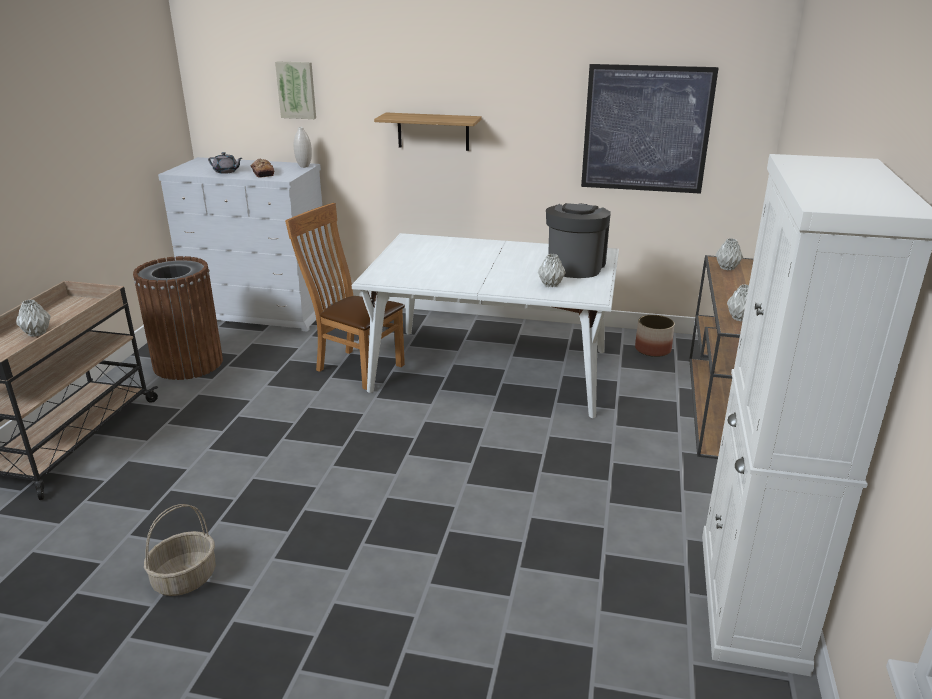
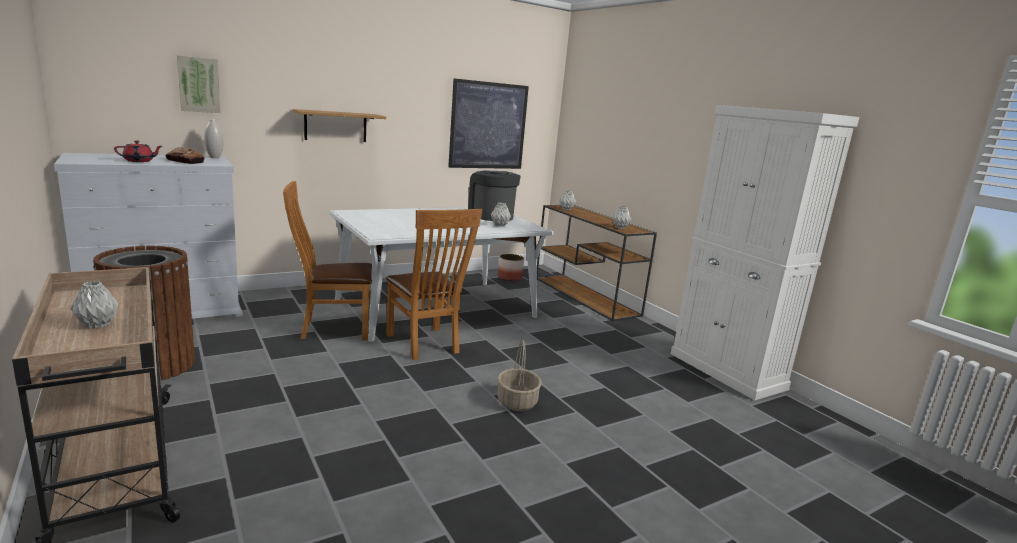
camera: 45 degrees left, 10 degrees down
(185, 578) = (440, 503): basket -> basket (516, 401)
(226, 171) = (139, 161): grey teapot -> red teapot
(411, 413) = (425, 345): none -> brown chair

